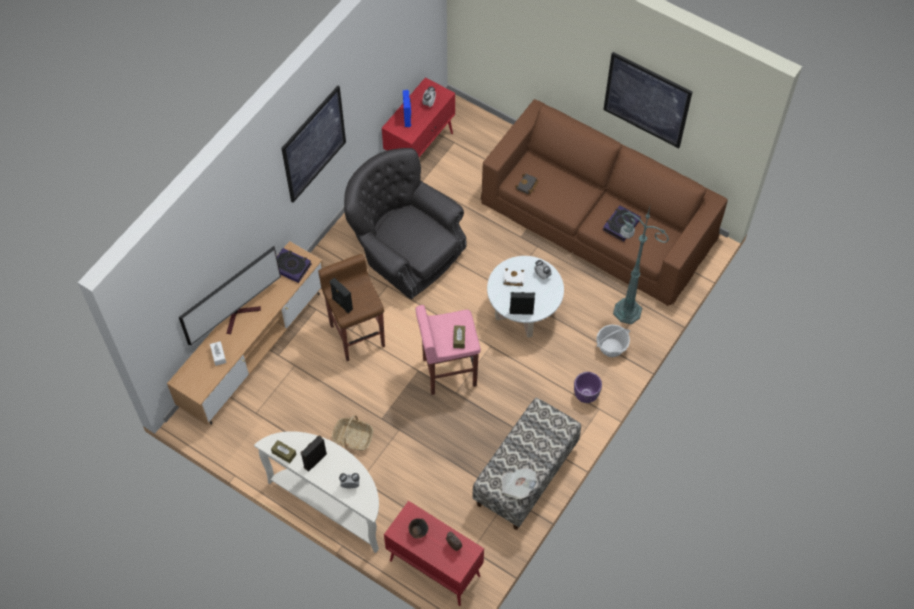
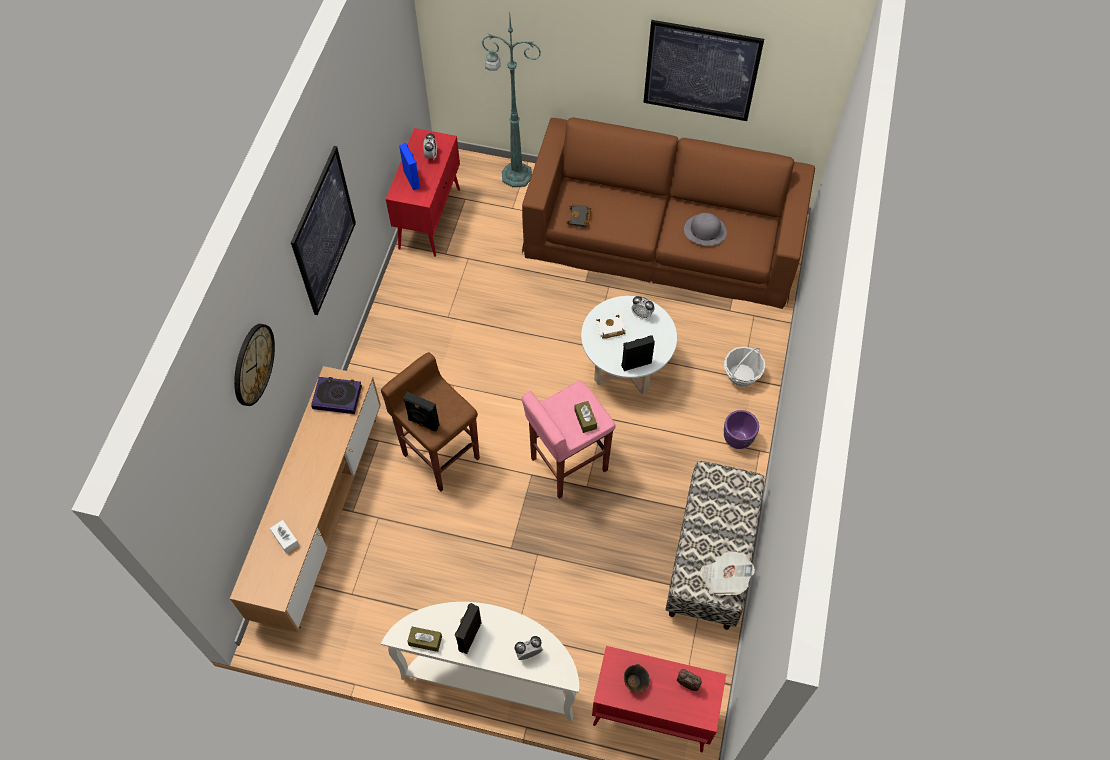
camera: 20 degrees left, 0 degrees up
(228, 225) = (252, 364): none -> wall clock
(240, 315) = (294, 478): television -> none
(353, 438) = (485, 584): basket -> none
(406, 254) = (461, 341): grey armchair -> none
(621, 225) = (705, 230): book -> grey hat
(626, 310) = (738, 328): green floor lamp -> green floor lamp (515, 175)

